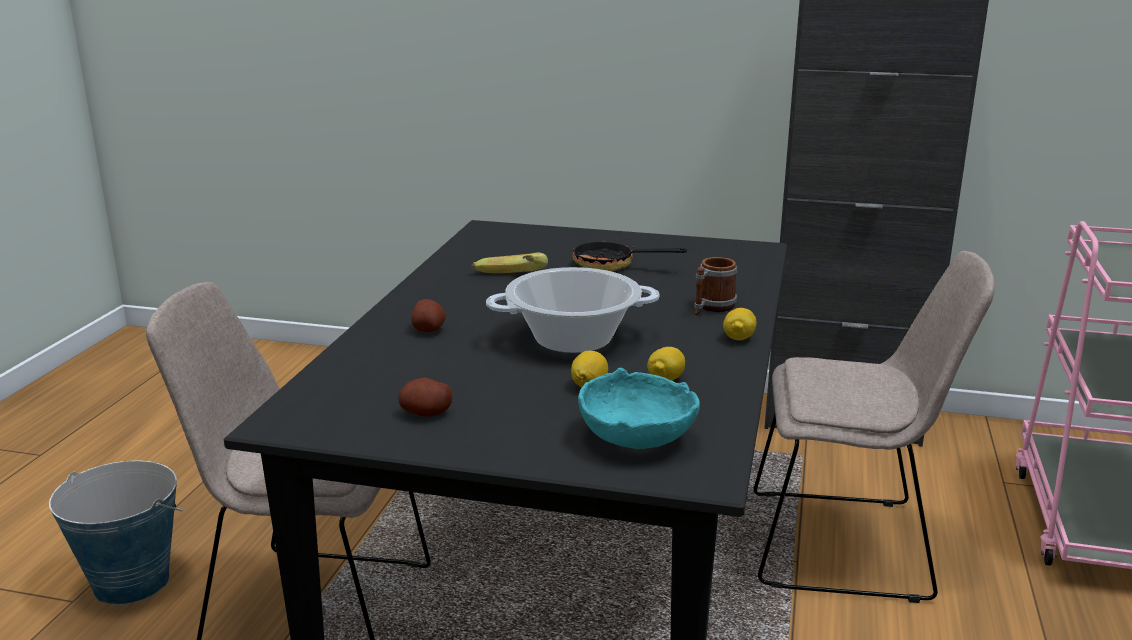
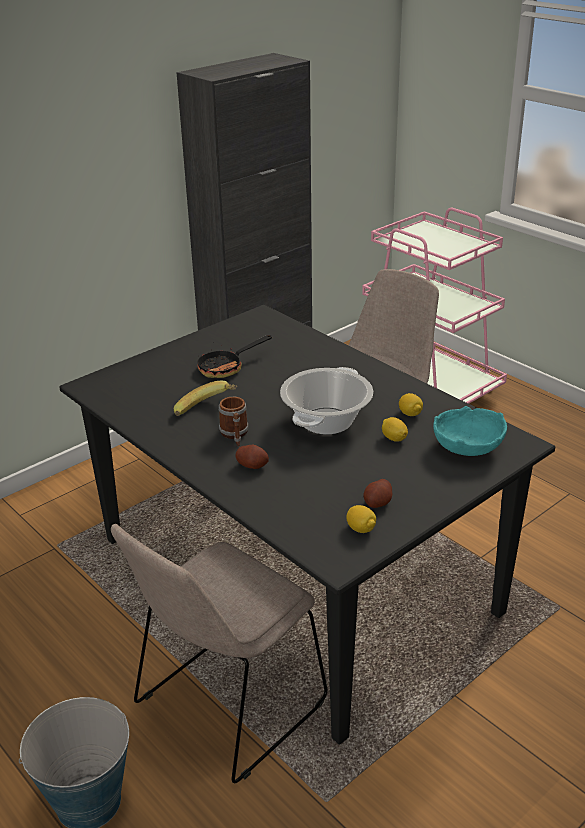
camera: 55 degrees left, 10 degrees up
(711, 308) = (332, 364): mug -> mug (235, 435)
(738, 338) = (381, 373): lemon -> lemon (361, 529)

